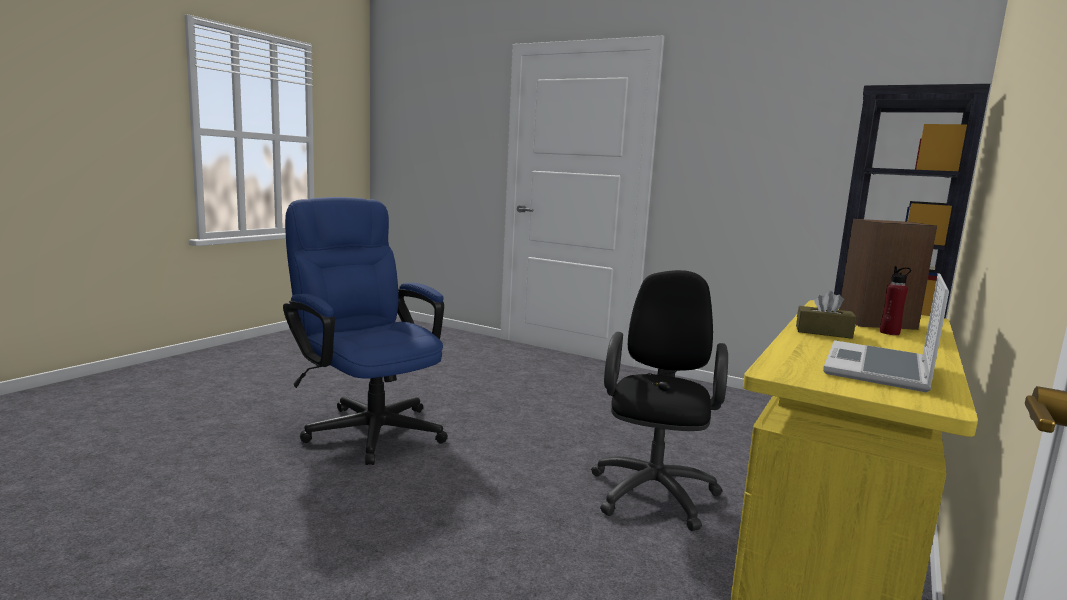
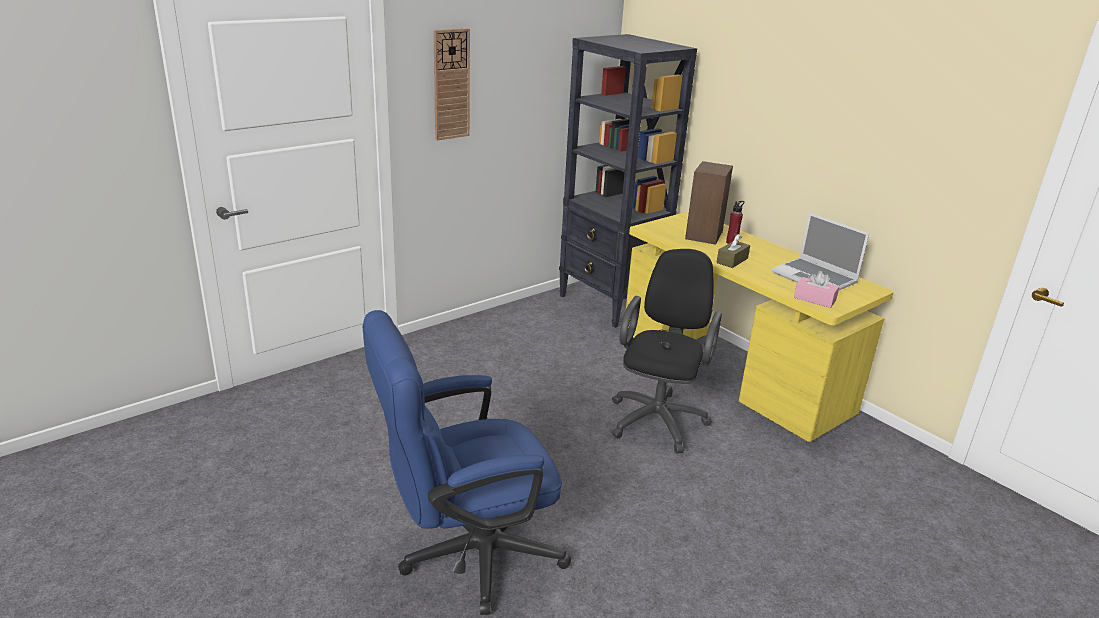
camera: 70 degrees left, 15 degrees up
(654, 490) = (659, 418): black office chair -> black office chair turned 75 degrees clockwise
(717, 142) = (451, 84): none -> wall clock
(790, 366) = (814, 299): none -> pink tissue box

